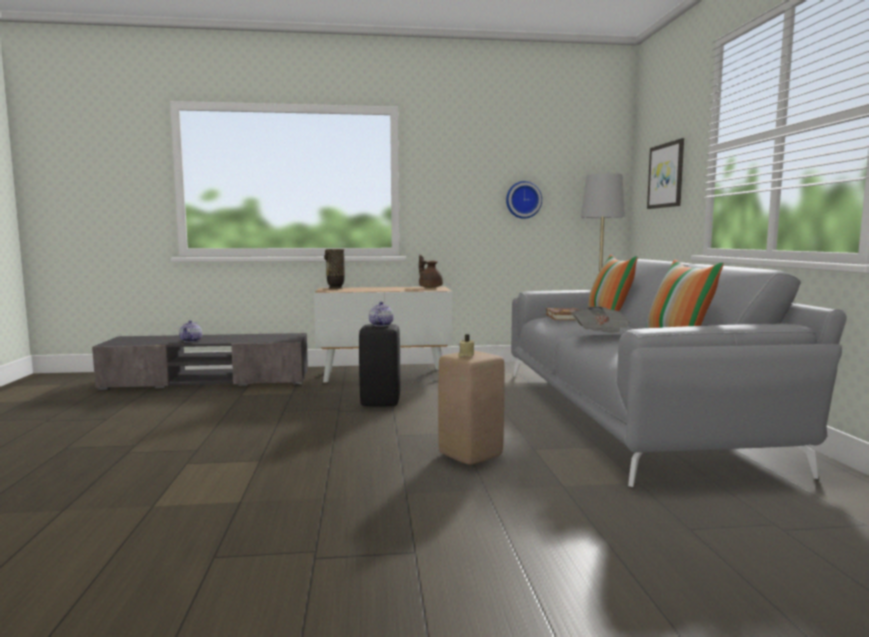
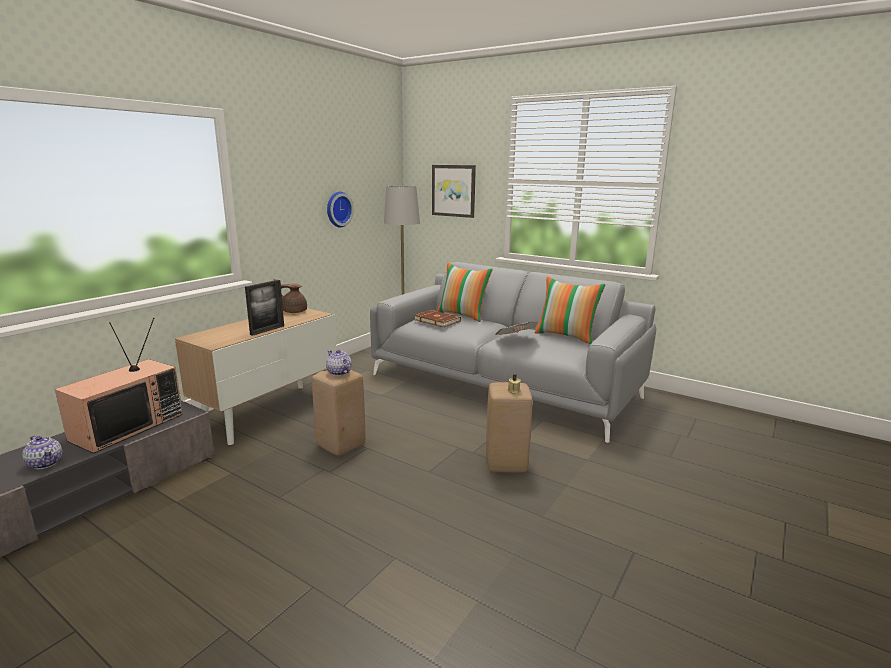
camera: 50 degrees left, 10 degrees up
(253, 338) = (128, 426): none -> television
(335, 288) = (205, 335): vase -> none
(376, 290) = (267, 330): none -> picture frame
(379, 403) = (341, 446): black stool -> beige stool

